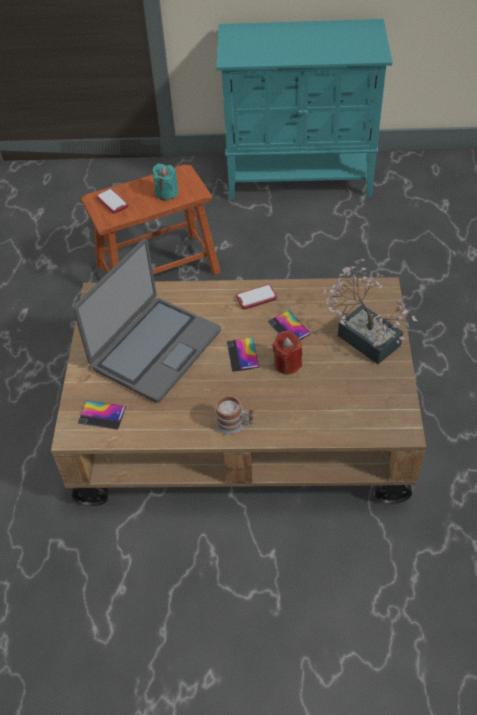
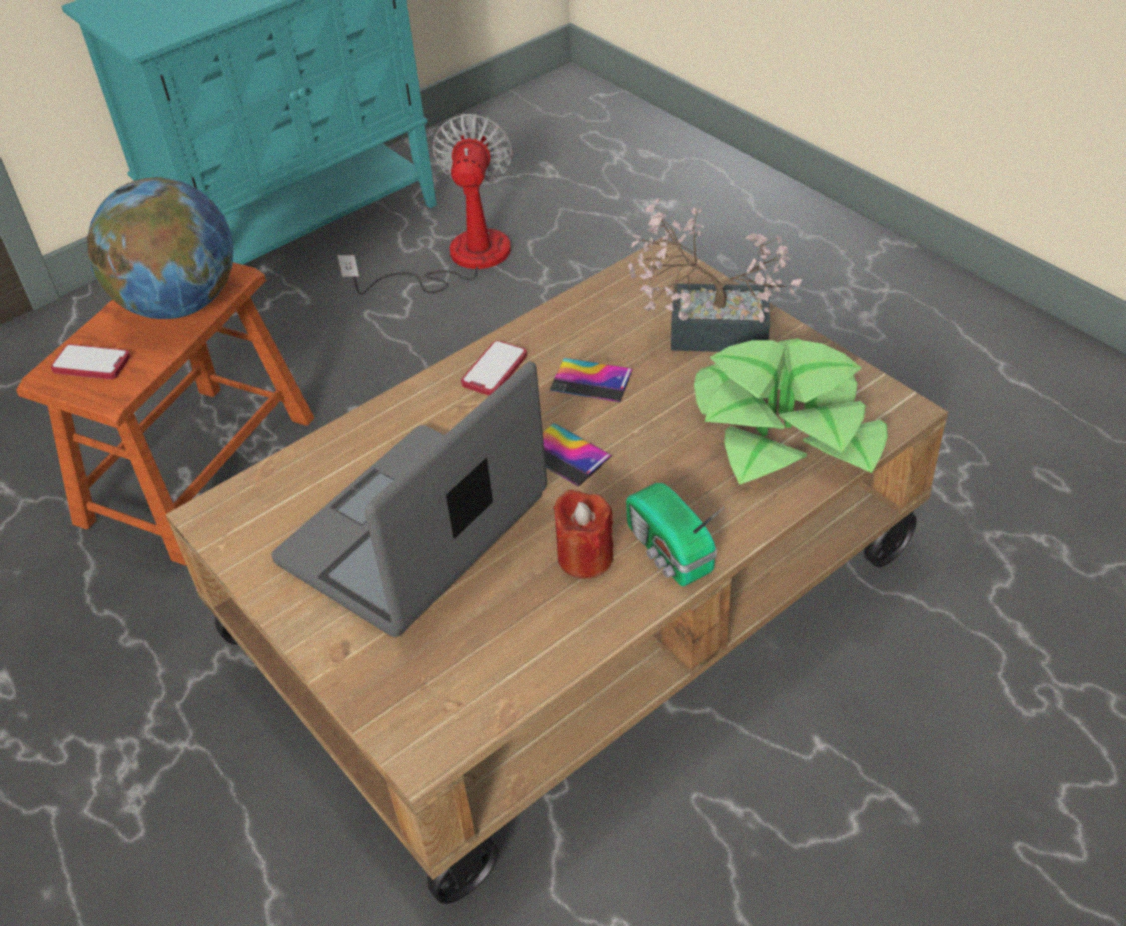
camera: 40 degrees left, 5 degrees down
(102, 415) = (440, 685): phone -> none
(155, 349) = (416, 532): laptop -> laptop turned 135 degrees counterclockwise
(166, 193) = (180, 304): turquoise candle -> globe
(235, 424) = (669, 552): mug -> radio
(287, 364) = (646, 426): red candle -> red candle (585, 557)
(343, 405) = (785, 429): none -> potted plant
(353, 231) = (459, 259): none -> fan

